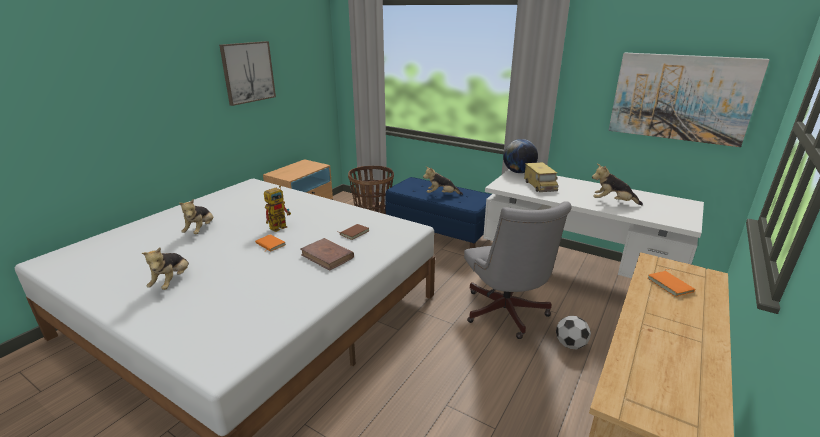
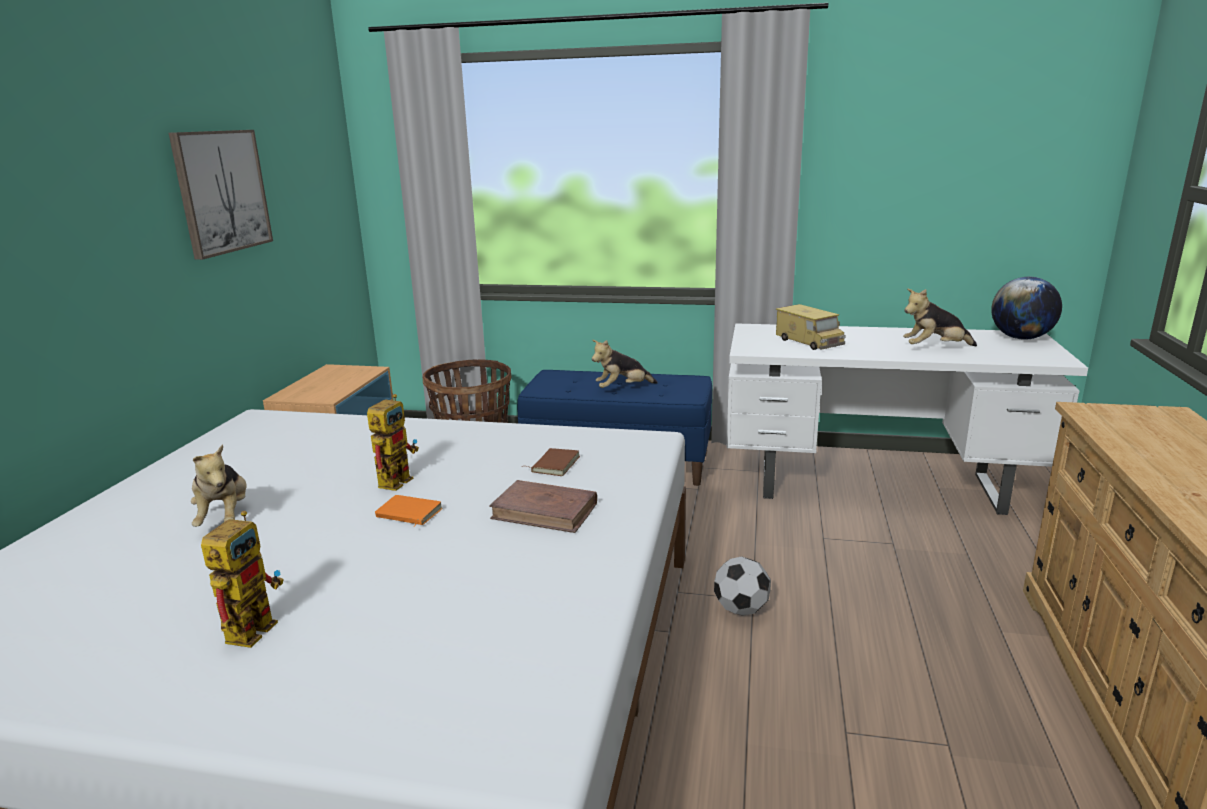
camera: 20 degrees left, 5 degrees down
(172, 282) = (254, 625): plush toy -> toy robot
(506, 315) = (823, 564): grey office chair -> none
(518, 172) = (755, 328): globe -> globe (1021, 338)
(570, 345) = (950, 585): football -> football (741, 609)
(671, 285) = (1146, 434): orange book -> none
(680, 98) = (984, 181): picture -> none

